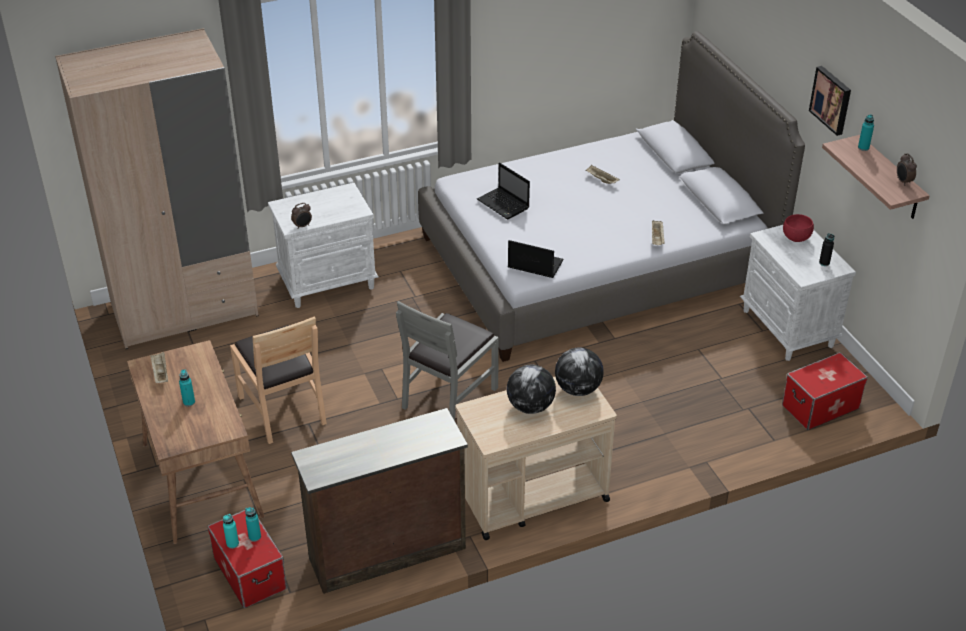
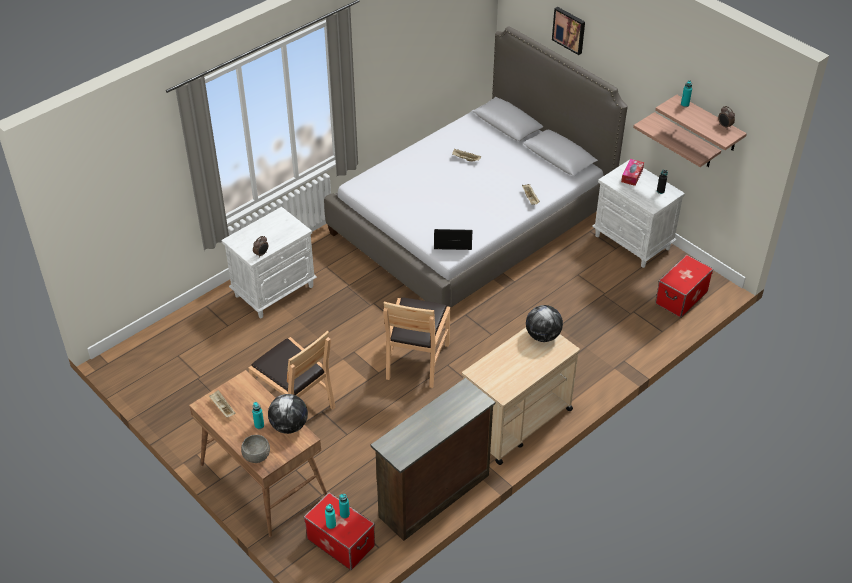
camera: 20 degrees left, 5 degrees up
(166, 435) = (257, 457): none -> grey bowl
(185, 310) = (170, 343): beige wardrobe -> none
(449, 397) = (416, 360): grey chair -> brown chair
(504, 204) = (404, 197): laptop -> none
(530, 407) = (516, 359): globe -> globe (289, 426)
(796, 238) = (632, 175): red bowl -> tissue box
(832, 100) = (647, 70): picture -> picture (569, 30)
(863, 200) = (685, 141): none -> shelf

